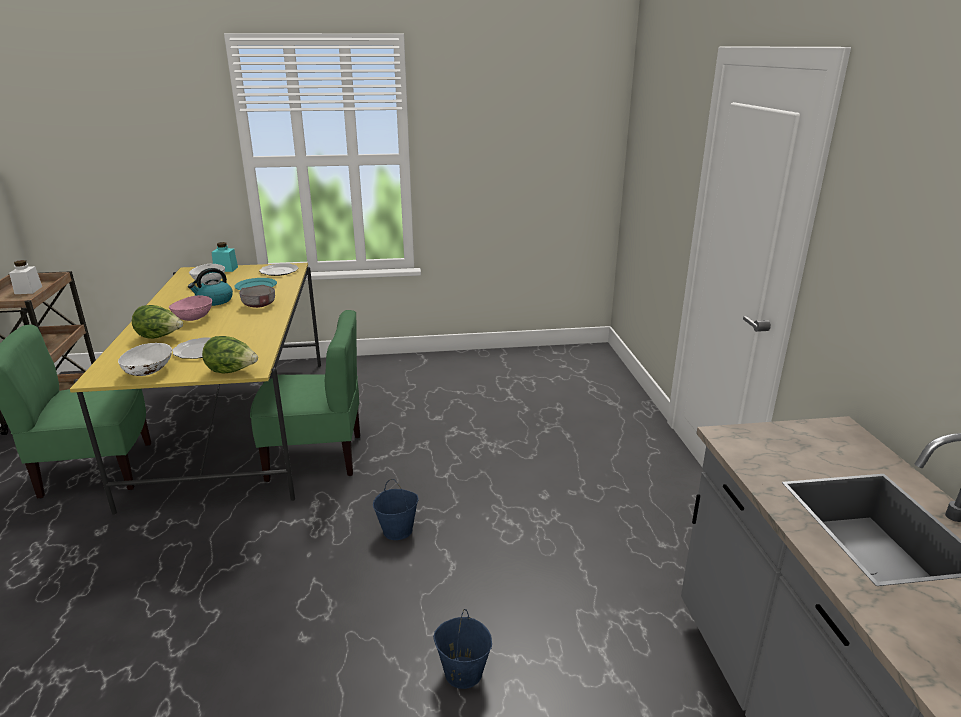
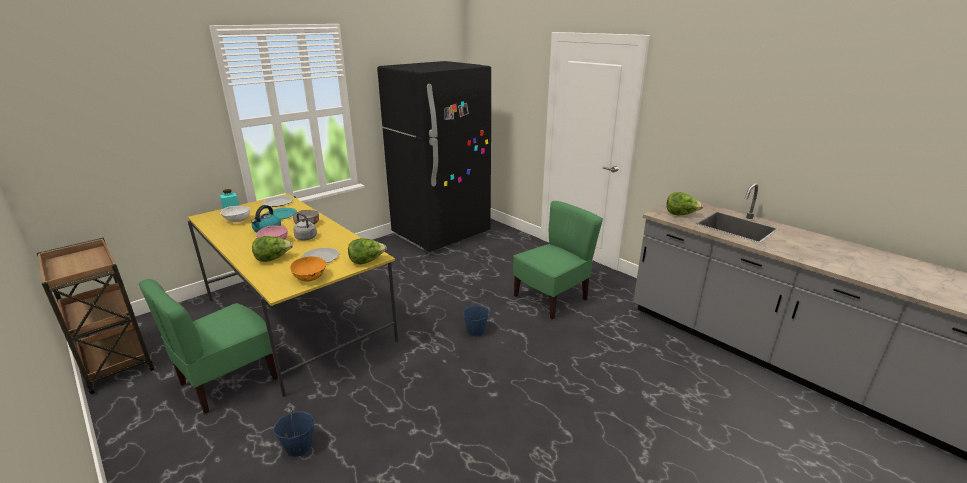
camera: 35 degrees left, 0 degrees up
(28, 290) = (79, 261): white jar -> none
(149, 372) = (310, 278): white bowl -> orange bowl
(230, 322) = (307, 238): none -> grey kettle
(316, 457) = (379, 316): green chair -> green chair (551, 298)
(462, 672) = (580, 371): blue bucket -> blue bucket (298, 447)
(525, 369) = (441, 234): none -> black fridge
(779, 453) = (681, 214): none -> lettuce

